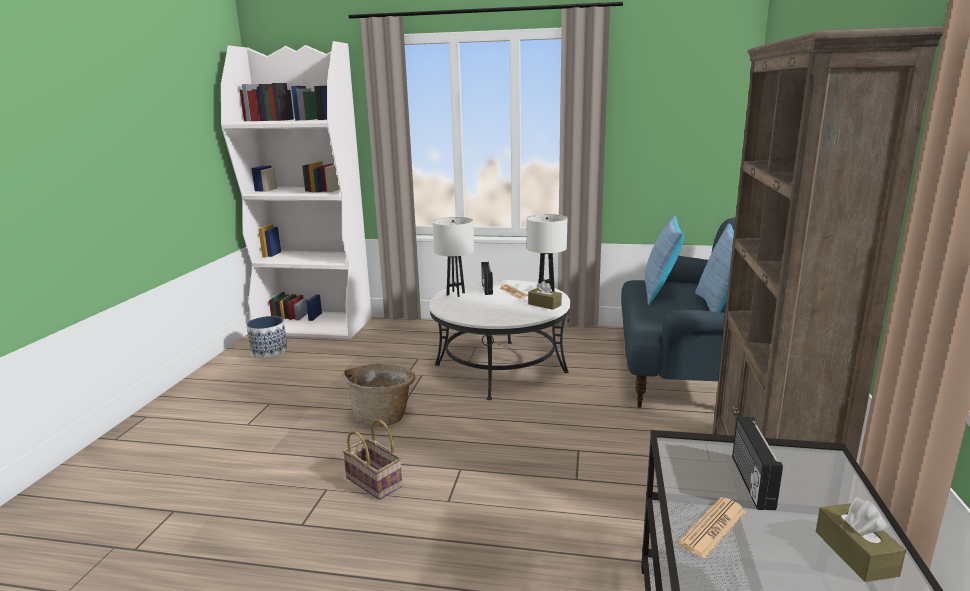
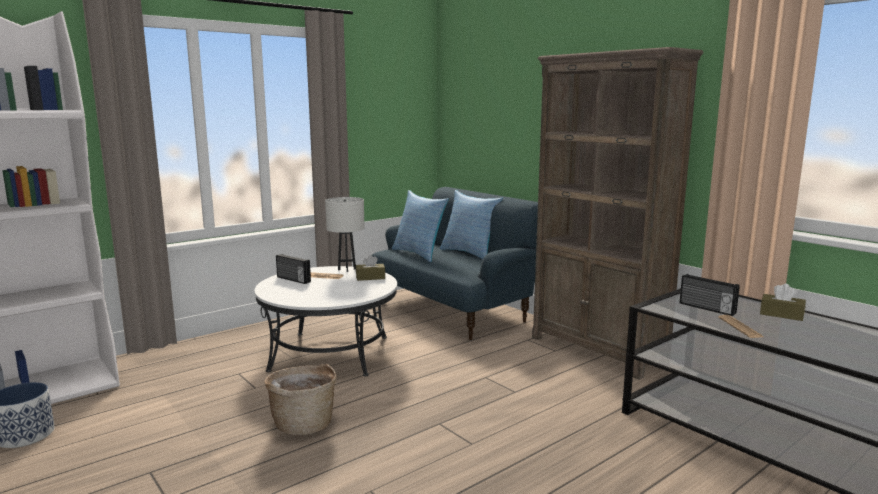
camera: 50 degrees left, 5 degrees down
(376, 482) = (399, 463): basket -> none
(455, 294) = (276, 289): white table lamp -> none

